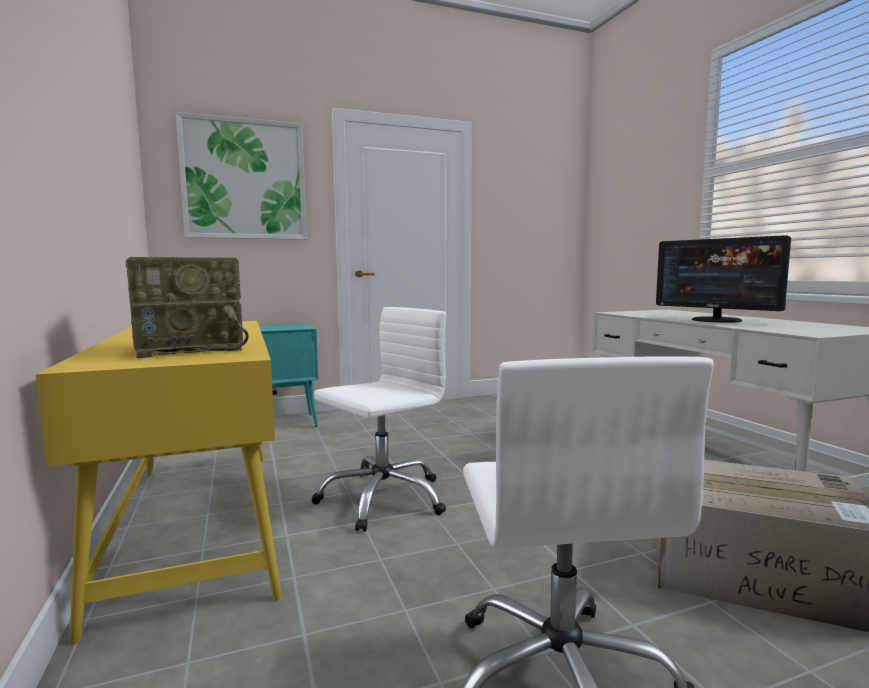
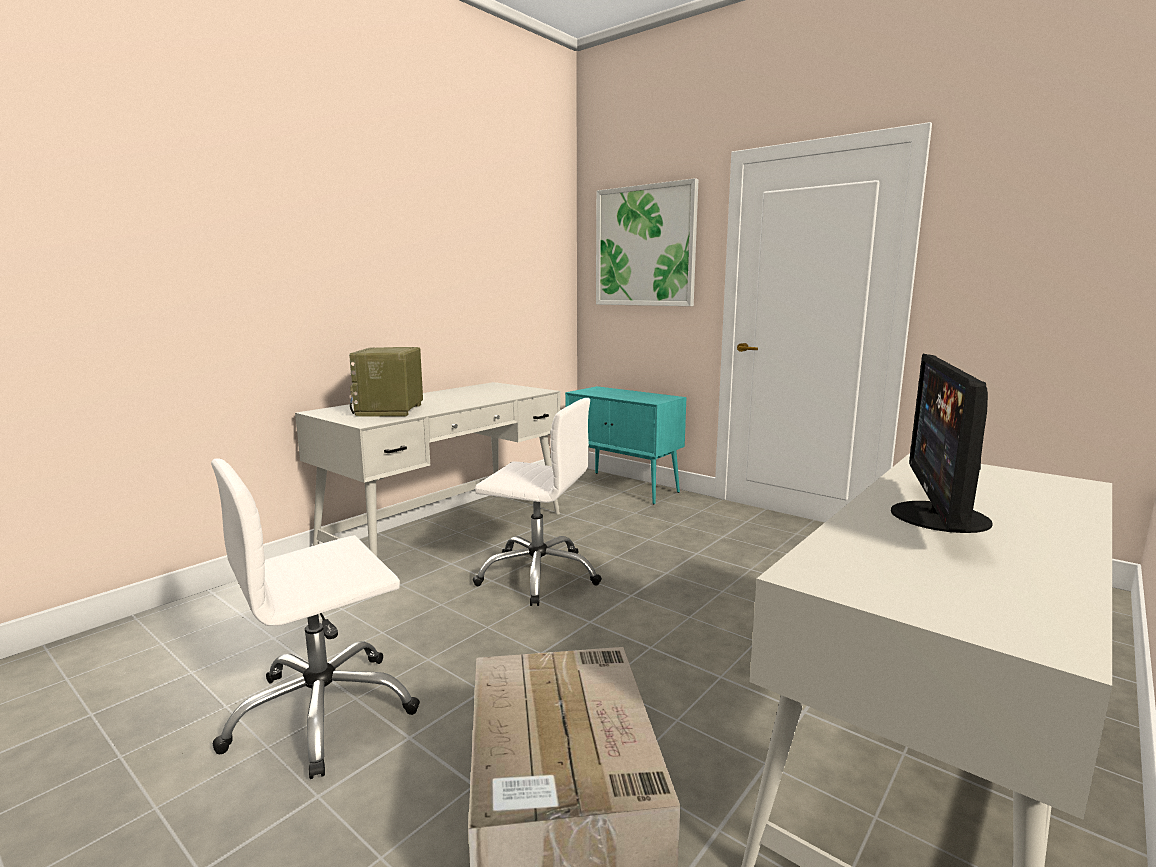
camera: 60 degrees right, 5 degrees up
(190, 348) = (390, 410): radio -> radio turned 60 degrees clockwise
(199, 521) = (447, 533): yellow desk -> white desk

